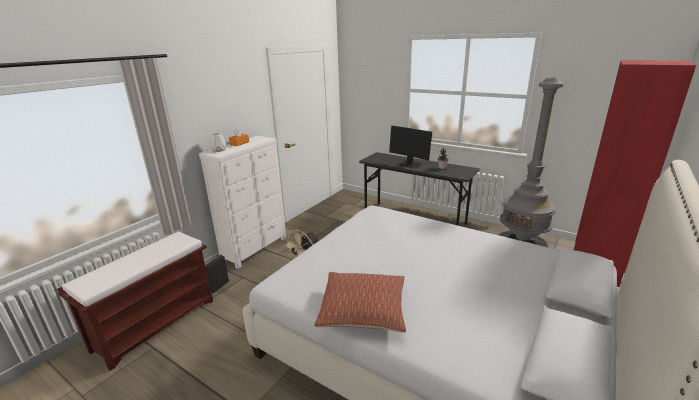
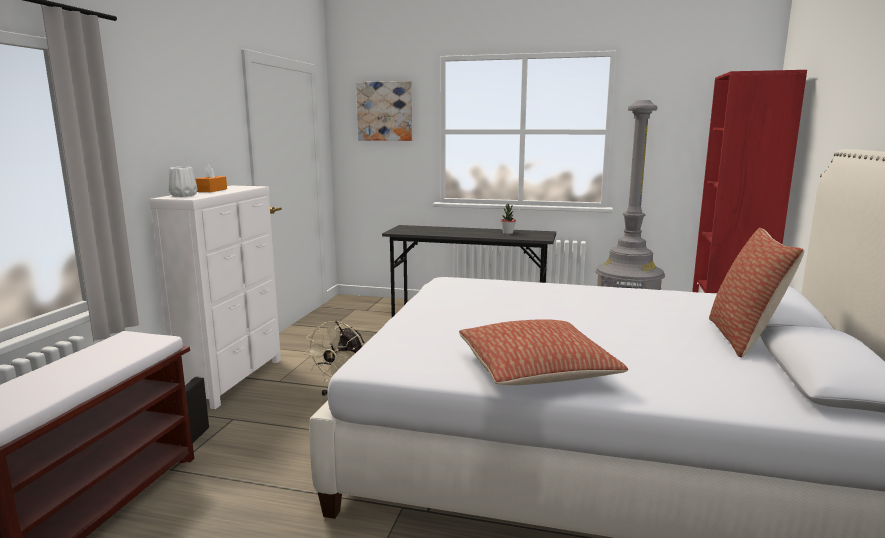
camera: 20 degrees left, 10 degrees down
(372, 74) = (385, 111): none -> picture
(409, 164) = (460, 233): monitor -> none
(537, 306) = (744, 338): none -> pillow

